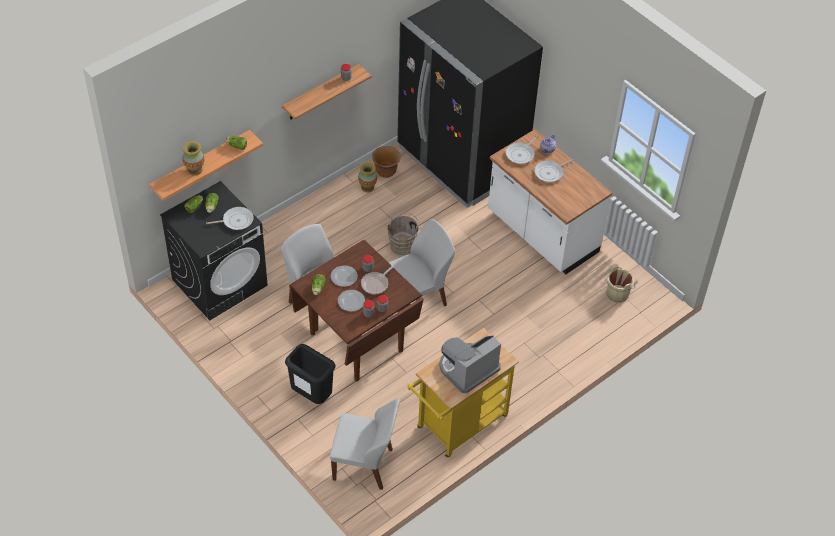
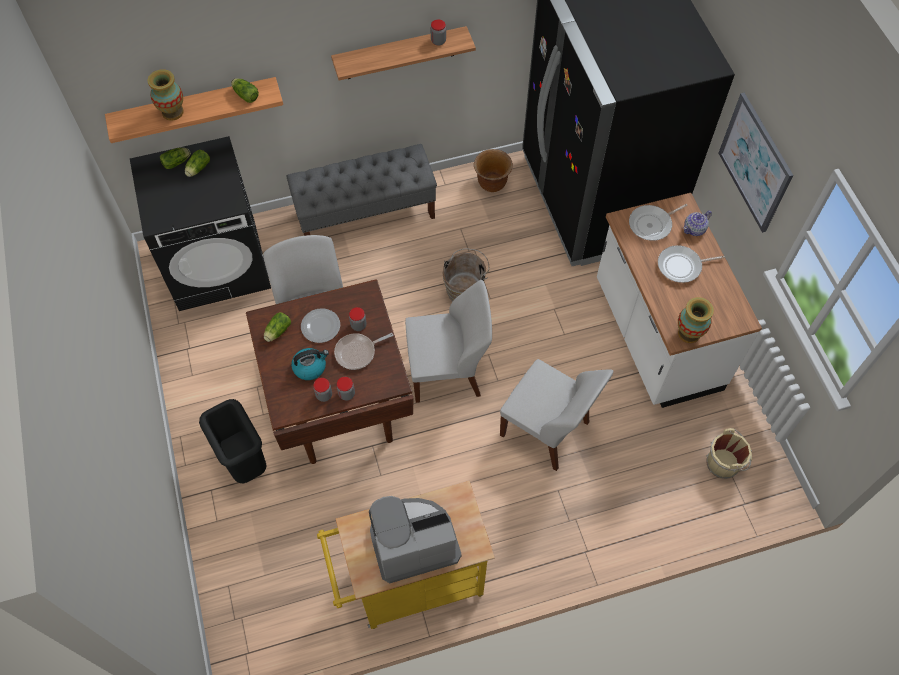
camera: 25 degrees right, 10 degrees up
(236, 221) = (216, 198): frying pan -> none
(308, 218) = (366, 214): none -> grey bench
(350, 301) = (310, 367): plate -> kettle
(365, 465) = (259, 593): white chair -> white chair (547, 430)
(367, 187) = (459, 197): vase -> vase (689, 333)
(572, 95) = (755, 163): none -> picture

